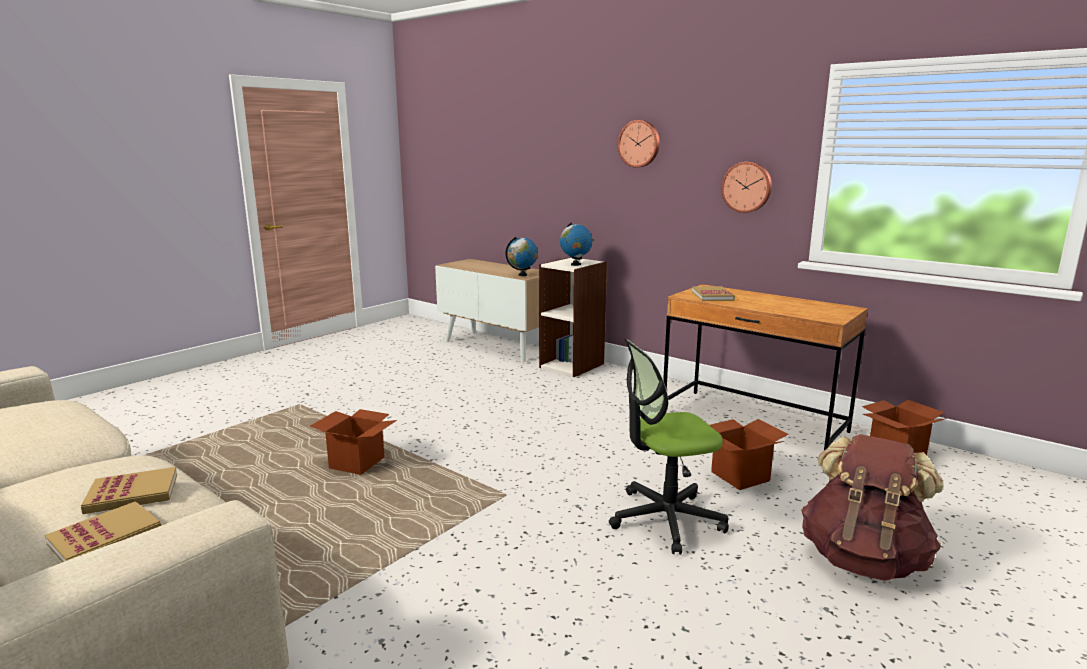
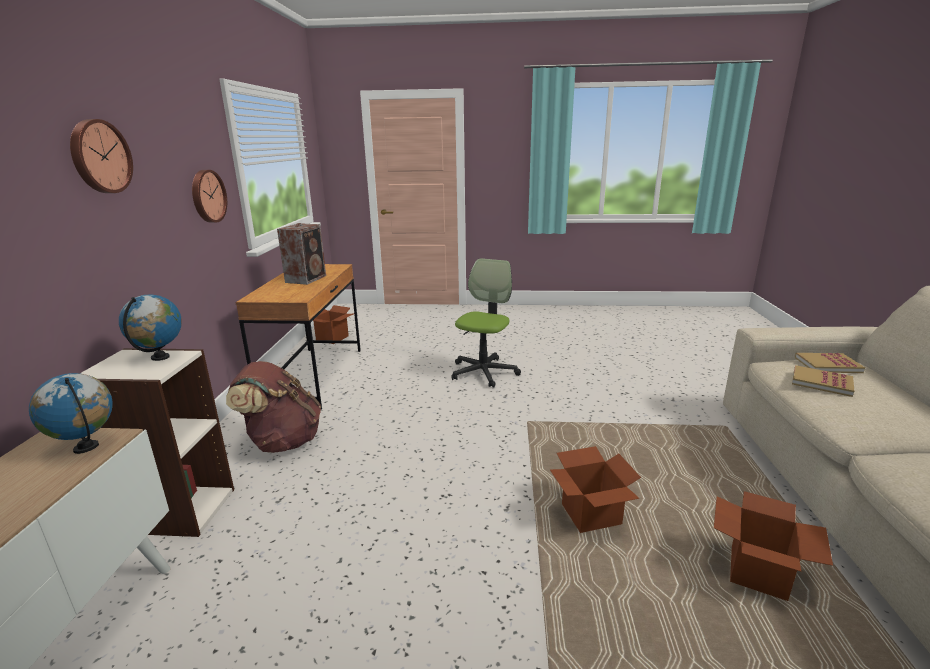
camera: 125 degrees left, 5 degrees up
(665, 519) = (483, 372): office chair -> office chair turned 105 degrees counterclockwise
(712, 296) = (292, 292): book -> none
(740, 476) = (409, 365): cardboard box -> cardboard box (757, 573)
(768, 303) = (307, 279): none -> speaker
(863, 559) = (459, 334): brown backpack -> brown backpack (282, 442)

